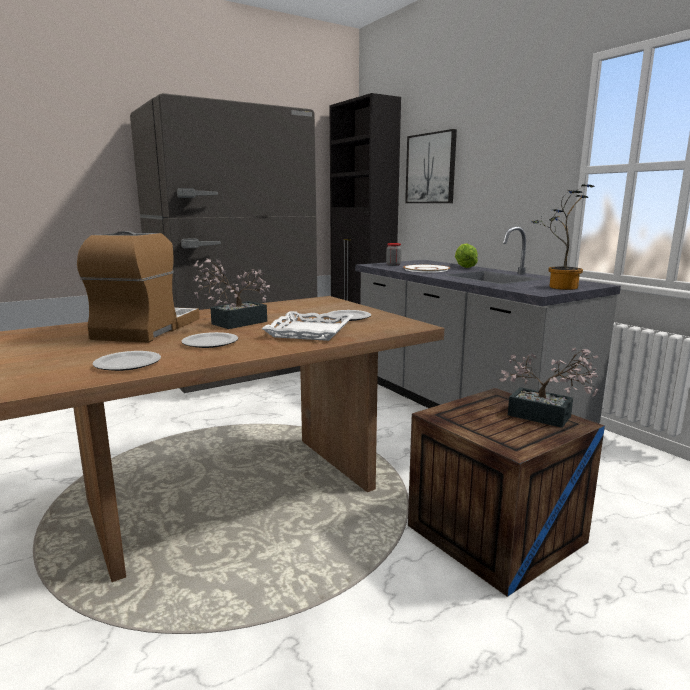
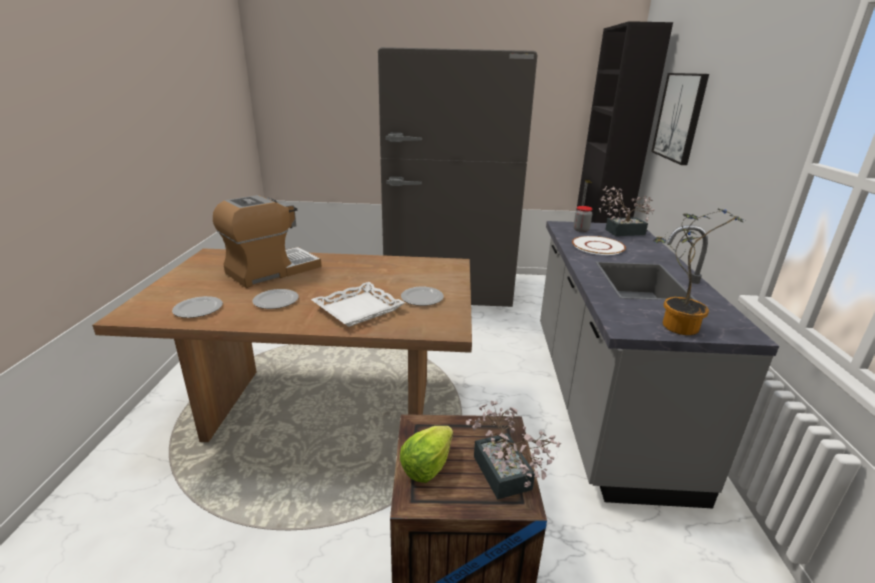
camera: 35 degrees right, 10 degrees up
(233, 323) = (330, 280): potted plant -> potted plant (620, 232)
(464, 267) = (654, 250): lettuce -> lettuce (427, 466)

